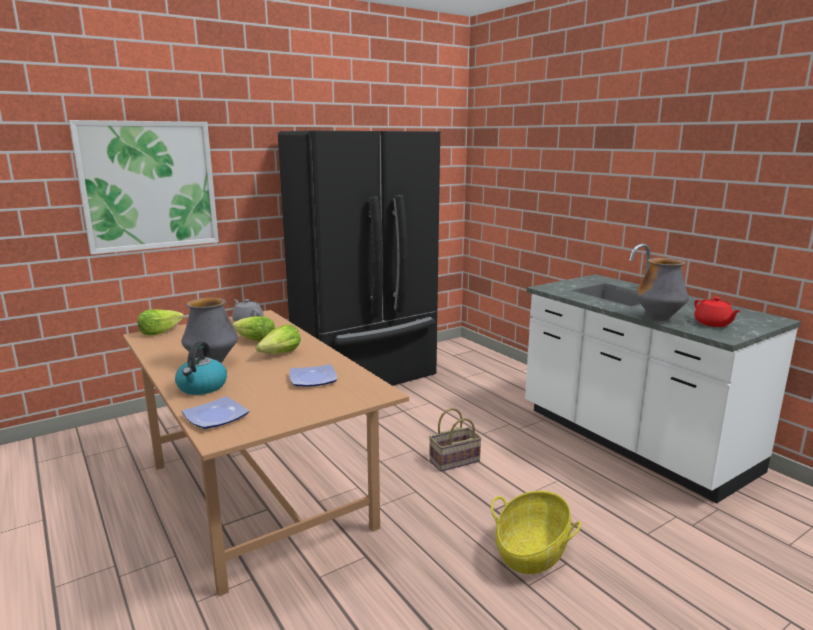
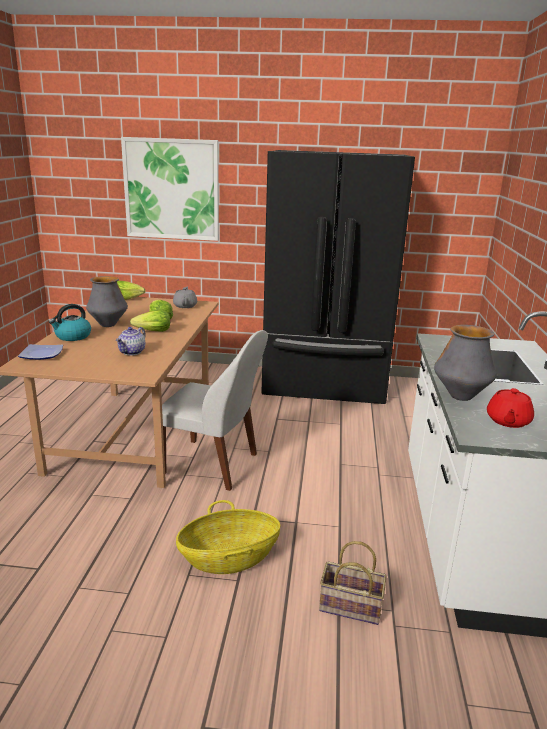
camera: 40 degrees right, 5 degrees up
(314, 378) = (132, 352): plate -> teapot
(388, 485) = (212, 465): none -> white chair
(454, 461) = (282, 472): basket -> basket (348, 607)

